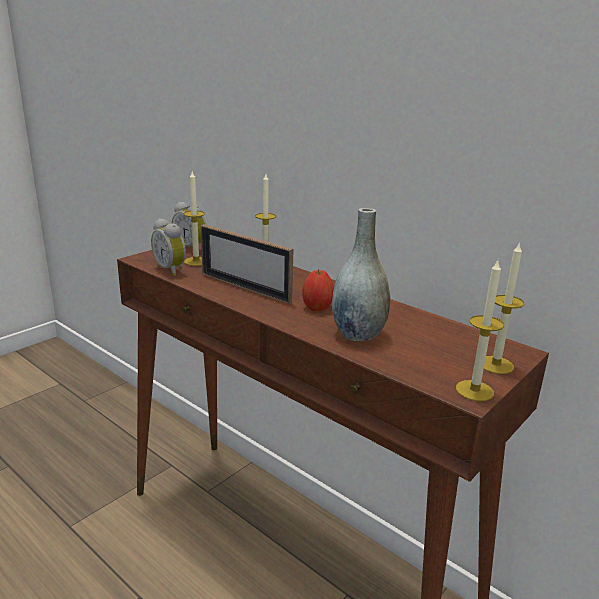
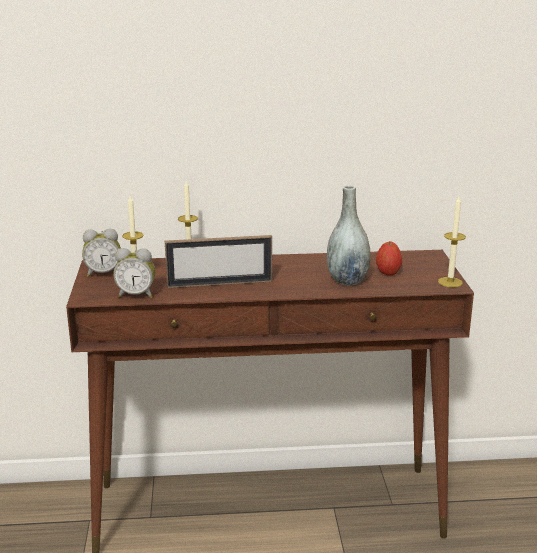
camera: 45 degrees left, 0 degrees up
(317, 308) = (292, 276): apple -> apple (388, 272)
(496, 365) = (435, 266): candle -> none

